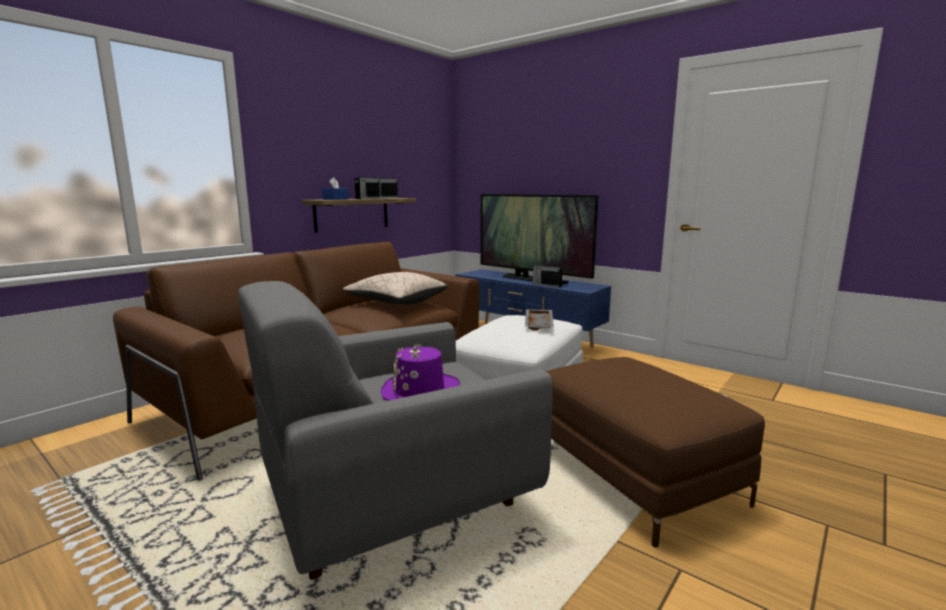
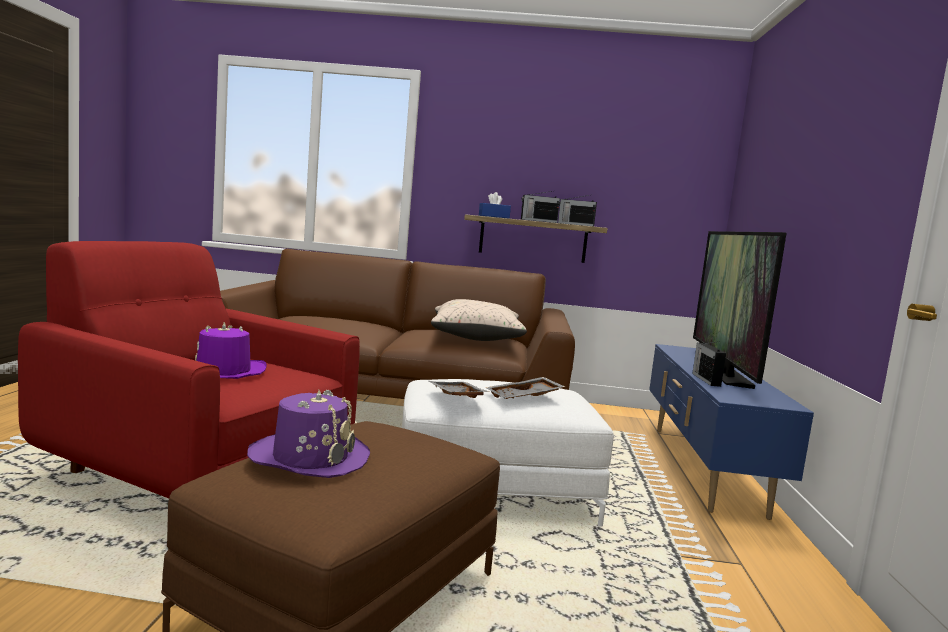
camera: 55 degrees right, 5 degrees down
(393, 501) = (195, 476): grey armchair -> red armchair
(529, 338) = (455, 397): none -> grey tray
(646, 391) = (309, 457): none -> purple hat

